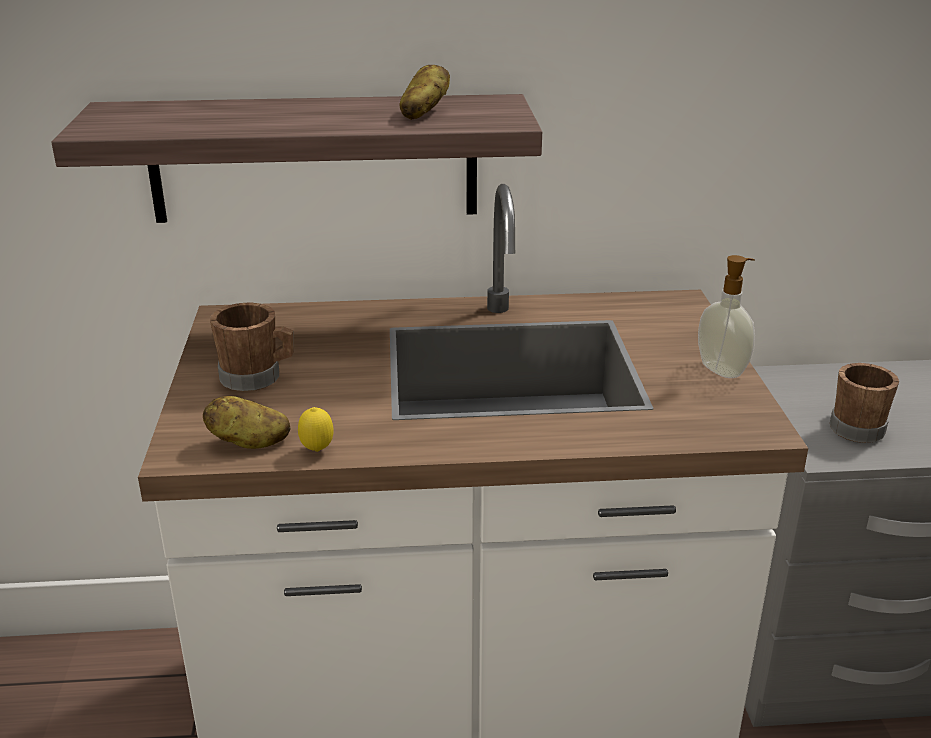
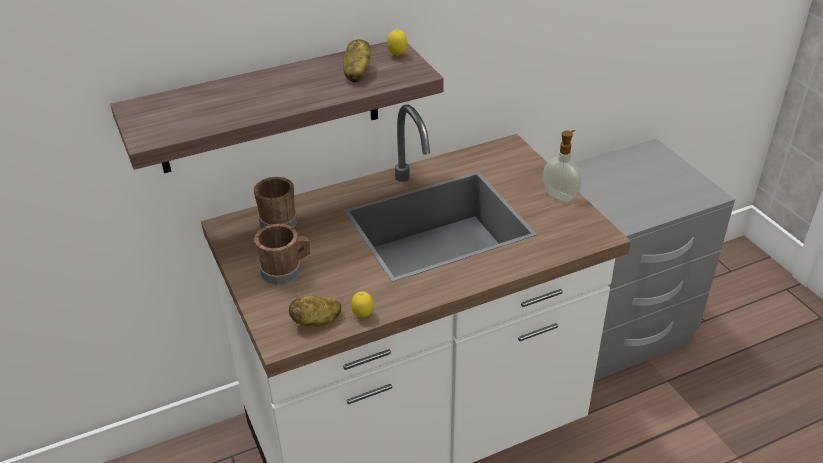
camera: 20 degrees left, 10 degrees up
(497, 106) = (397, 56): none -> lemon
(854, 425) = (622, 201): brown mug -> brown mug (277, 220)

